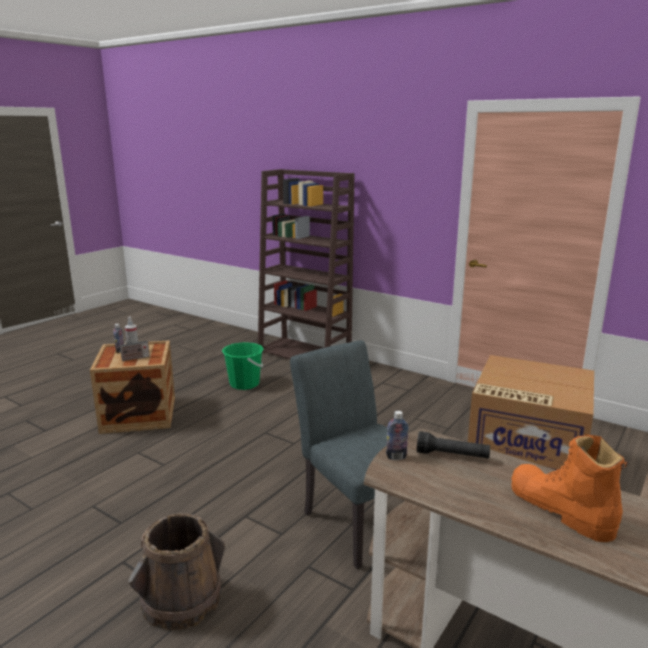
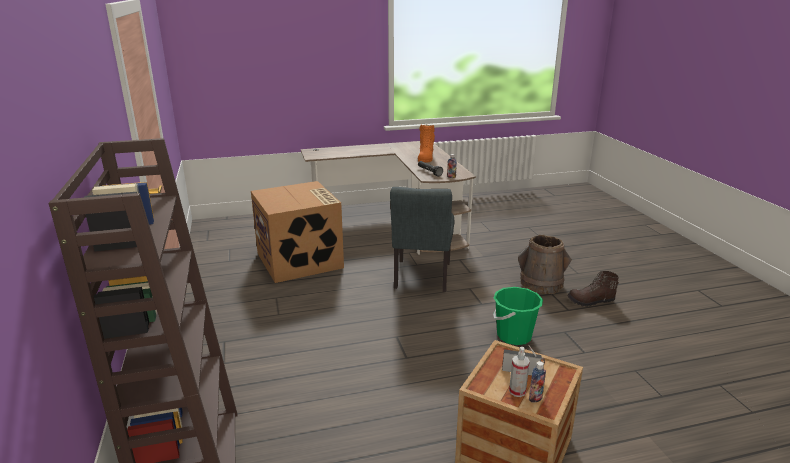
camera: 140 degrees left, 5 degrees up
(87, 598) = (591, 301): none -> brown boot
(244, 384) = (350, 443): green bucket -> green bucket (514, 336)

